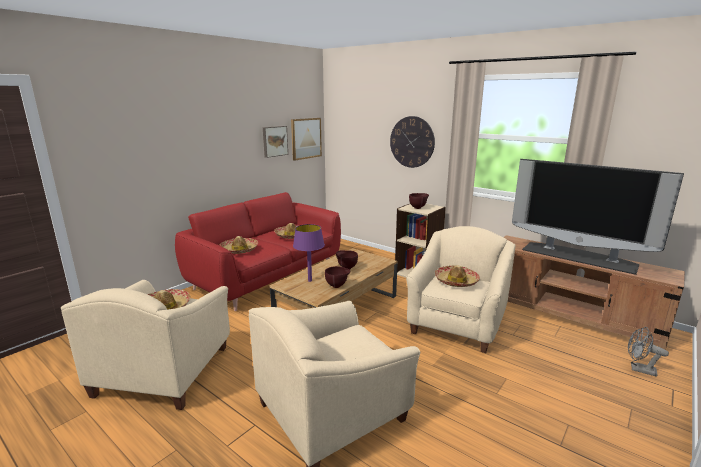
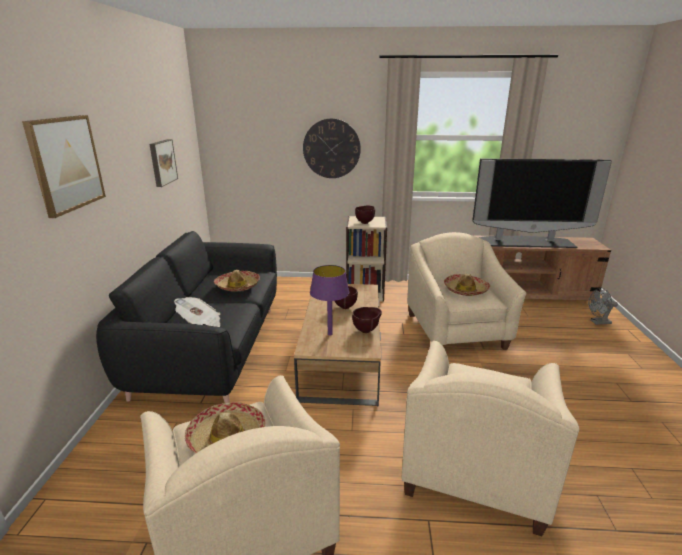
camera: 35 degrees left, 5 degrees up
(239, 250) = (200, 323): hat -> newspaper
(266, 277) = (211, 349): red sofa -> black sofa
(306, 138) = (186, 154): picture -> picture (66, 164)

